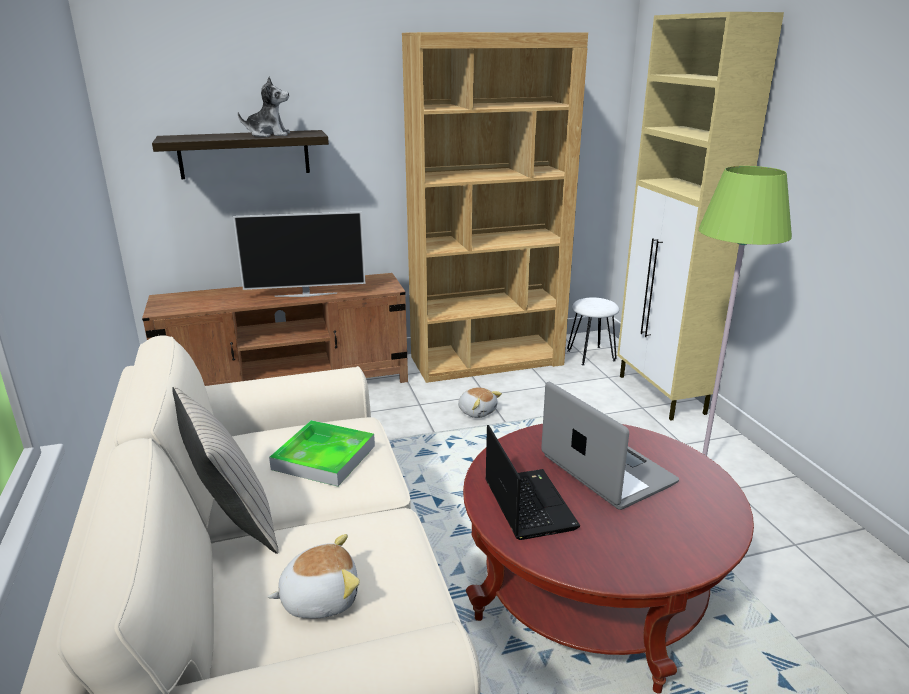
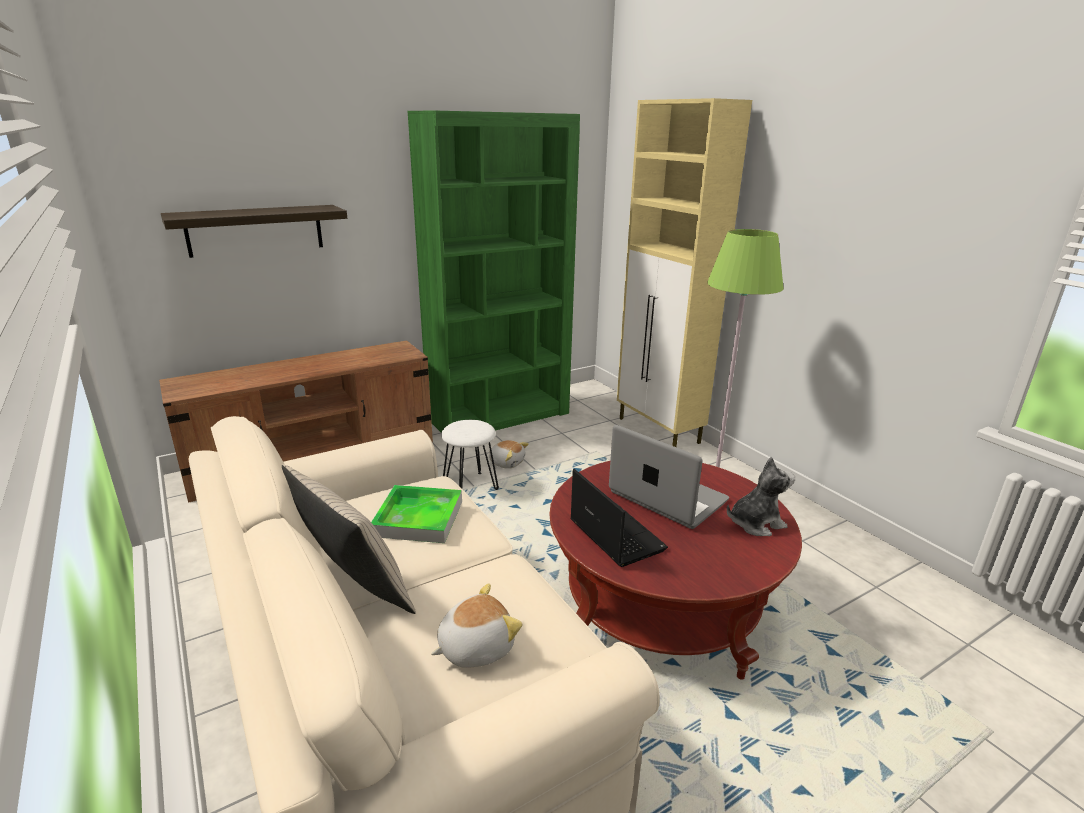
camera: 15 degrees left, 0 degrees up
(269, 135) = (284, 210): plush toy -> plush toy (755, 523)
(306, 294) = (330, 367): television -> none
(487, 361) = (499, 416): brown bookcase -> green bookcase
(591, 355) = (589, 403): white stool -> white stool (470, 486)

